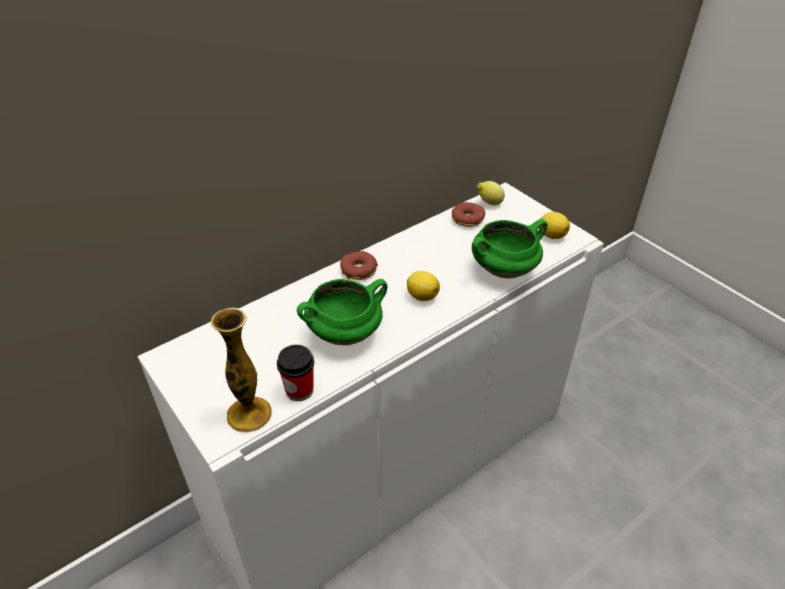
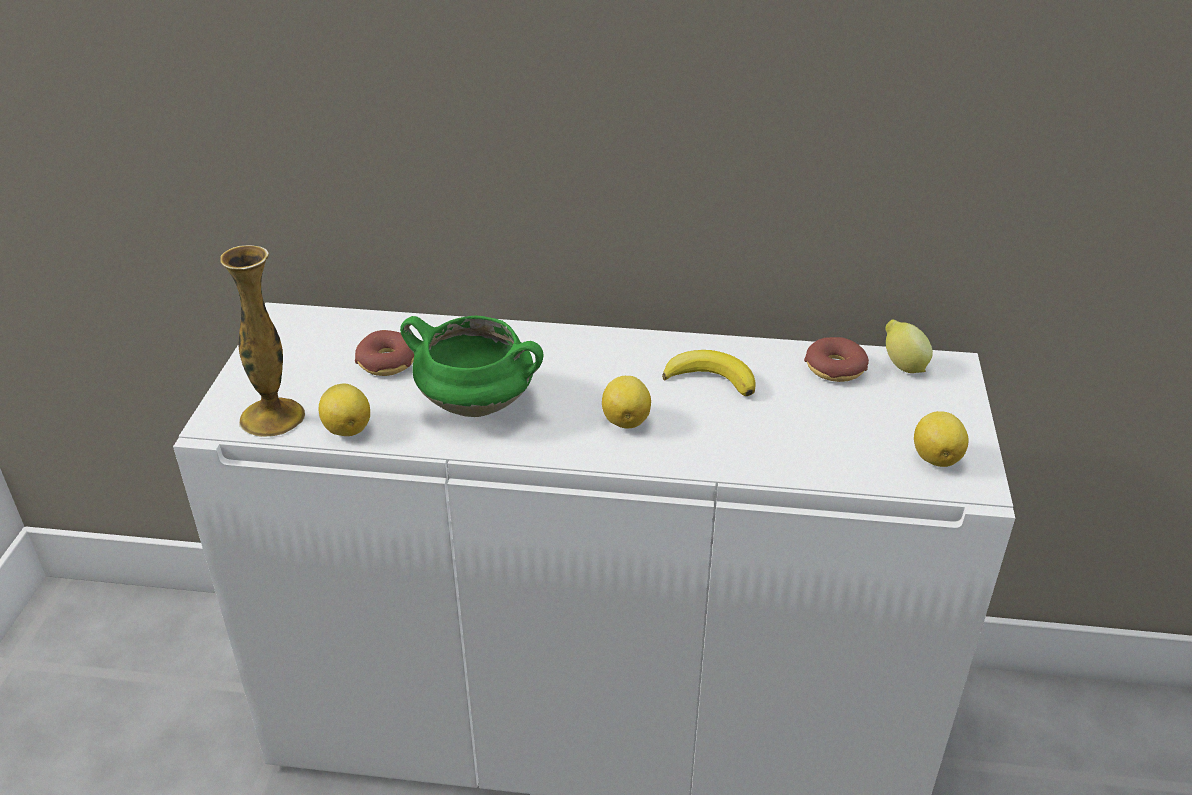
camera: 45 degrees right, 5 degrees down
(299, 390) = (347, 428): cup -> lemon
(359, 270) = (596, 348): donut -> donut (387, 361)
(427, 254) = (711, 378): none -> banana
(504, 269) = (788, 456): green cooking pot -> none

